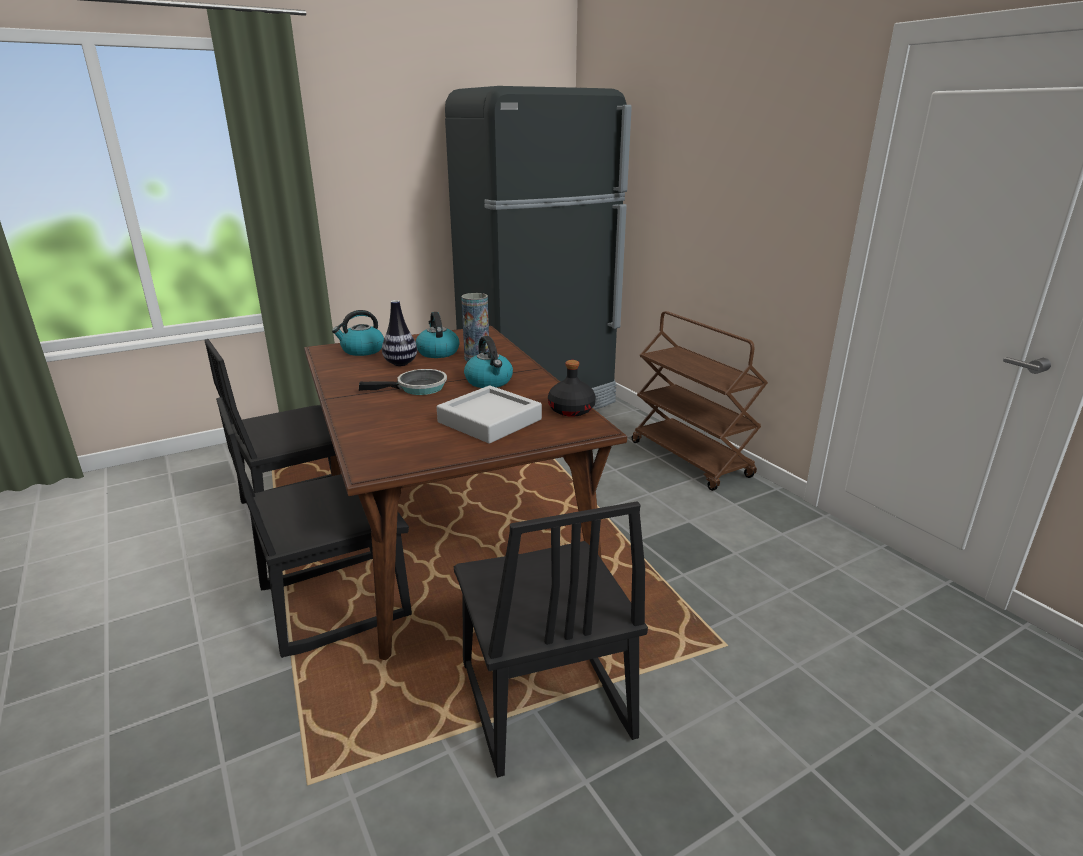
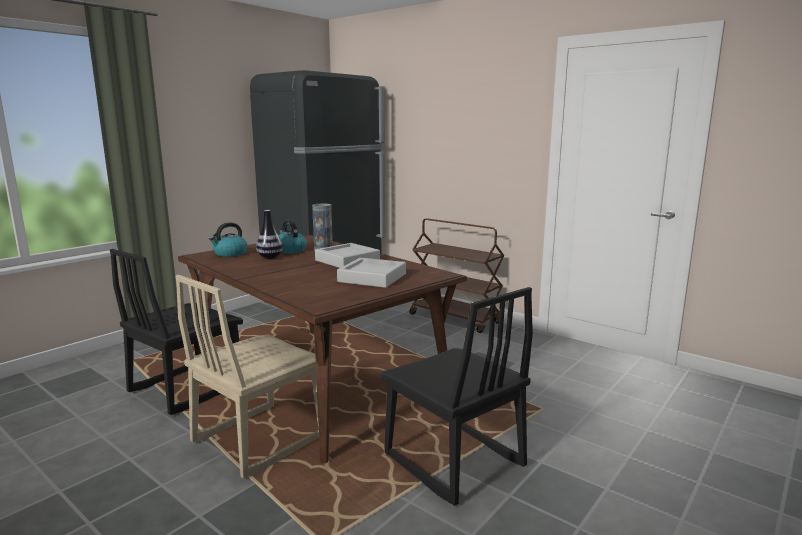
camera: 20 degrees left, 10 degrees down
(334, 602) = (258, 439): black chair -> beige chair
(417, 388) = (300, 268): frying pan -> none
(489, 382) = (347, 260): kettle -> grey tray
(572, 410) = (419, 268): black bottle -> none

